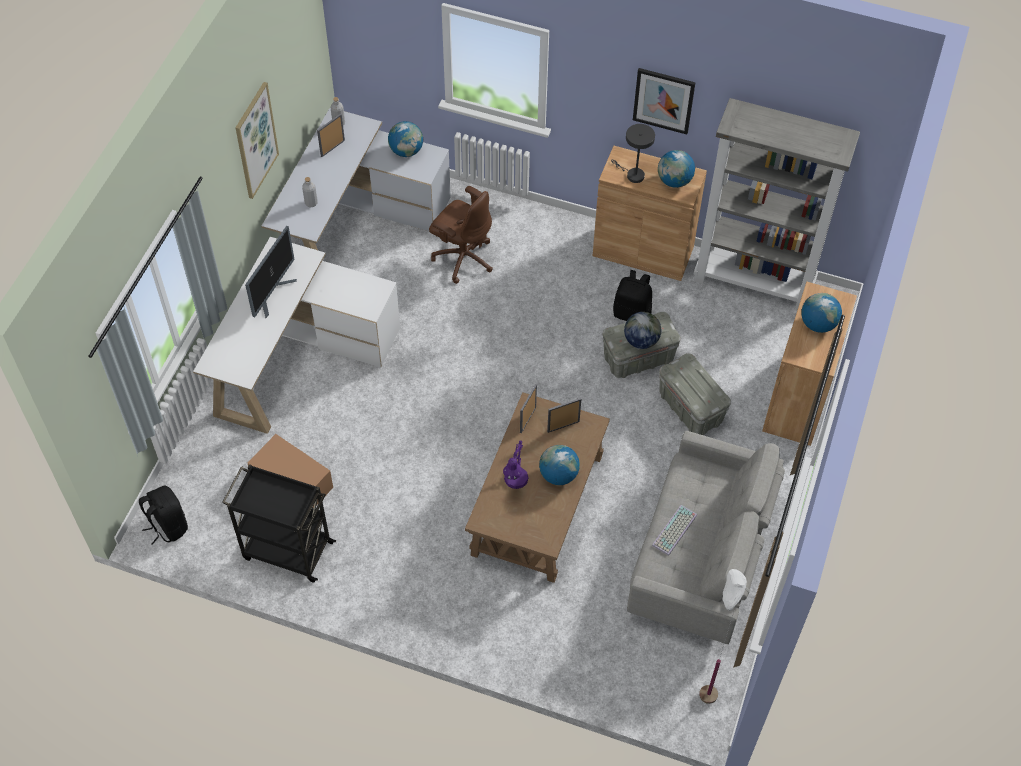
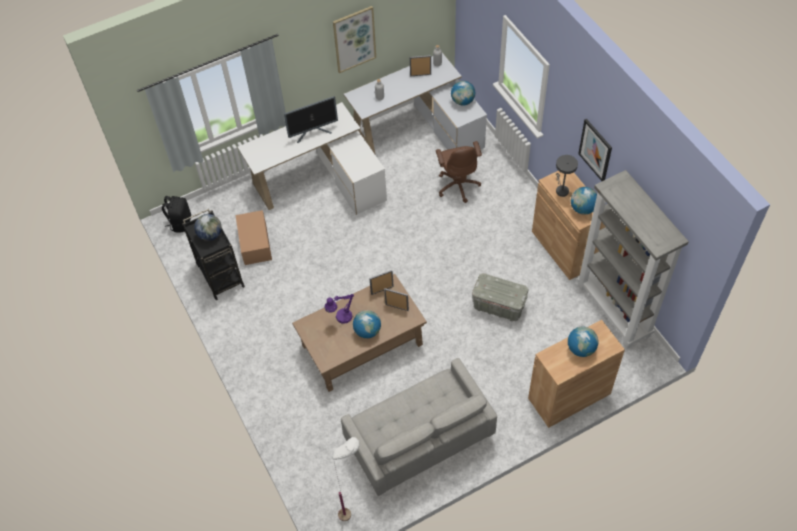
camera: 45 degrees right, 0 degrees up
(632, 313) = (521, 278): black backpack -> none
(641, 340) = (496, 293): globe -> globe (210, 235)
(675, 531) = (399, 409): keyboard -> none
(691, 408) = (500, 355): grey storage box -> none

